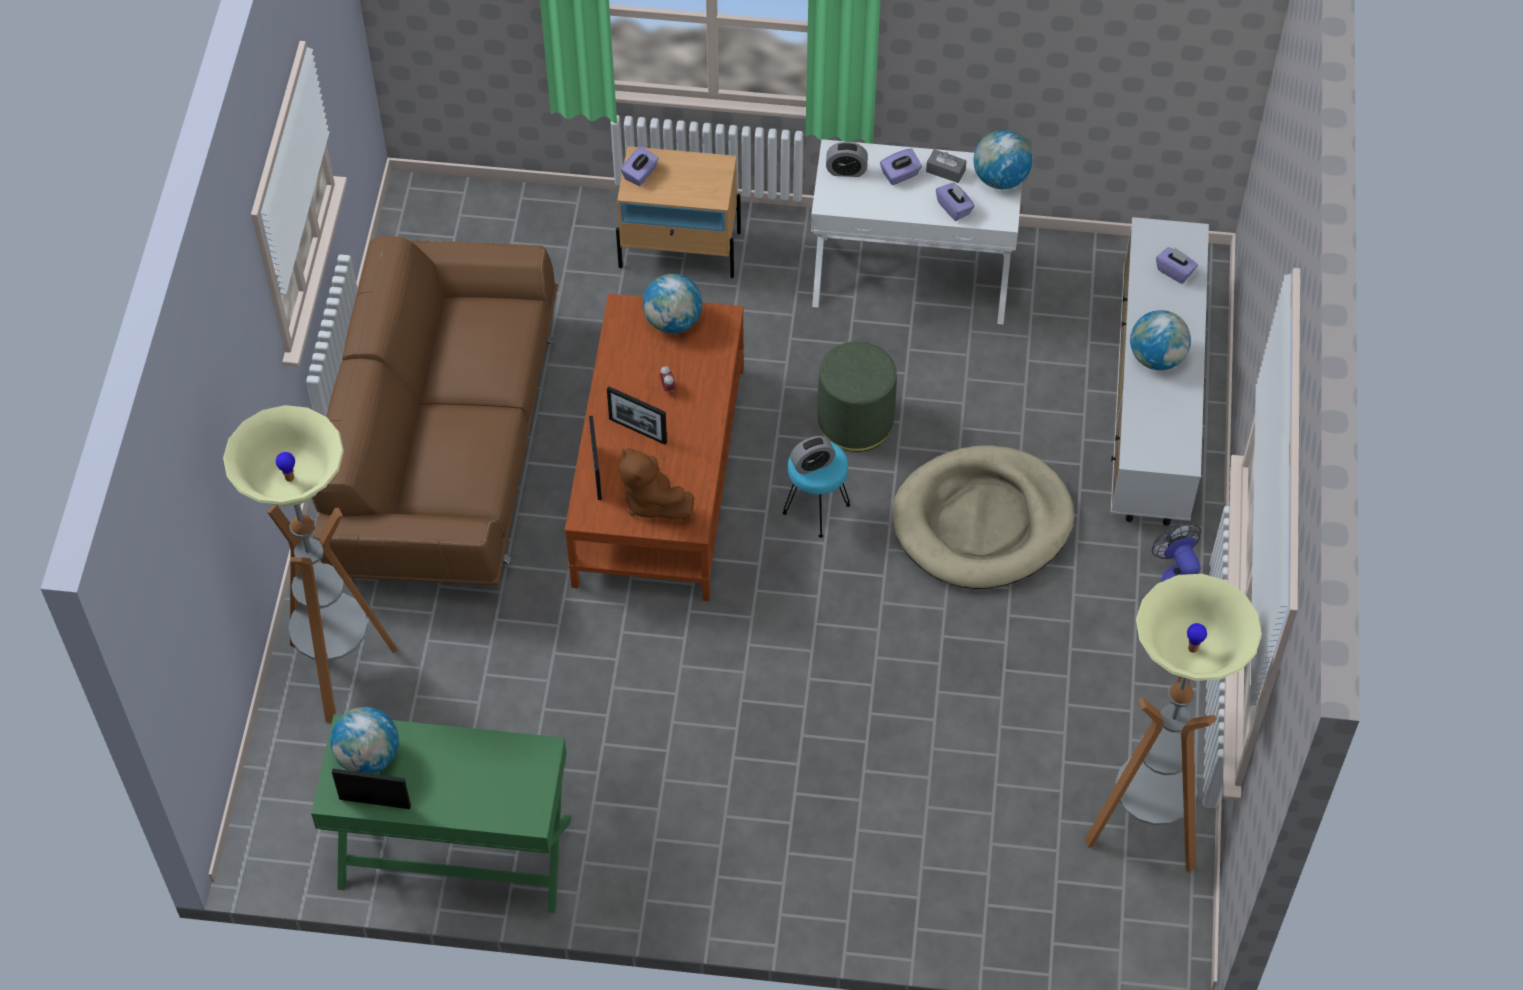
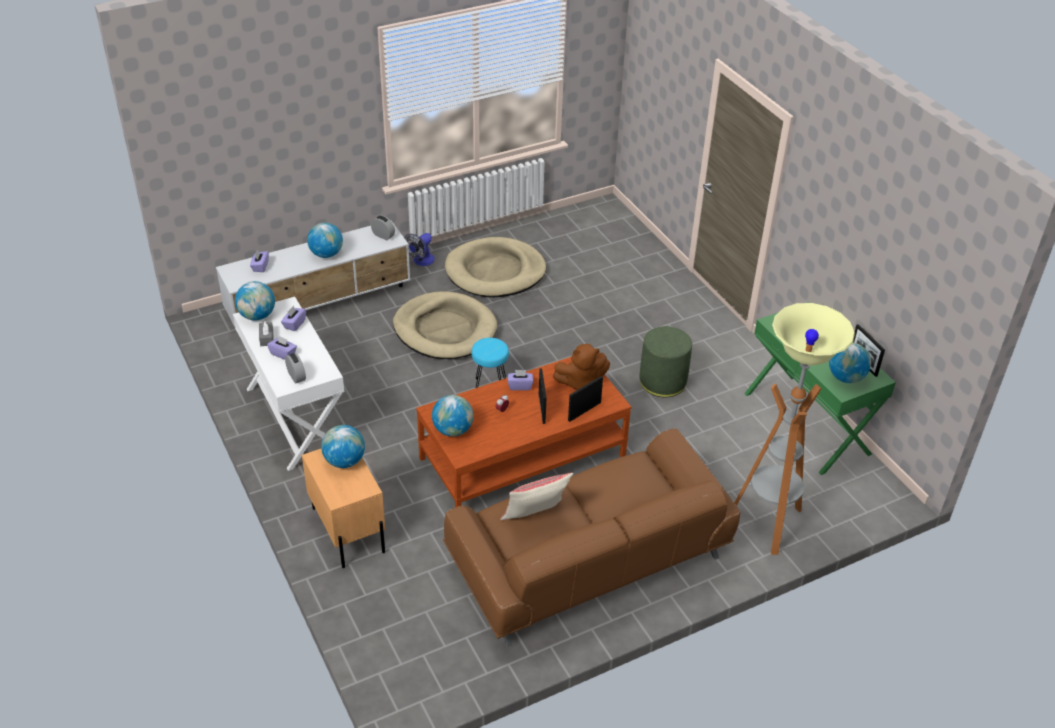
camera: 125 degrees left, 15 degrees down
(481, 338) = (535, 517): none -> beige pillow
(640, 174) = (351, 491): purple tissue box -> purple tissue box (520, 386)
(651, 500) = (581, 382): brown plush toy -> brown plush toy turned 60 degrees clockwise
(693, 188) = (344, 461): none -> globe
(812, 464) = (494, 348): alarm clock -> alarm clock (383, 235)
(855, 421) = (419, 398): green ottoman -> green ottoman (663, 381)
(1084, 662) = (495, 271): none -> beige dog bed
(1145, 829) = (561, 229): floor lamp -> none

